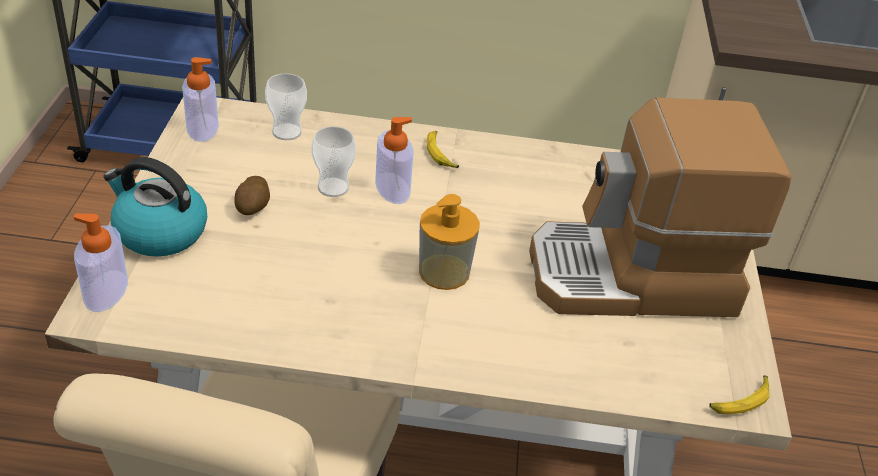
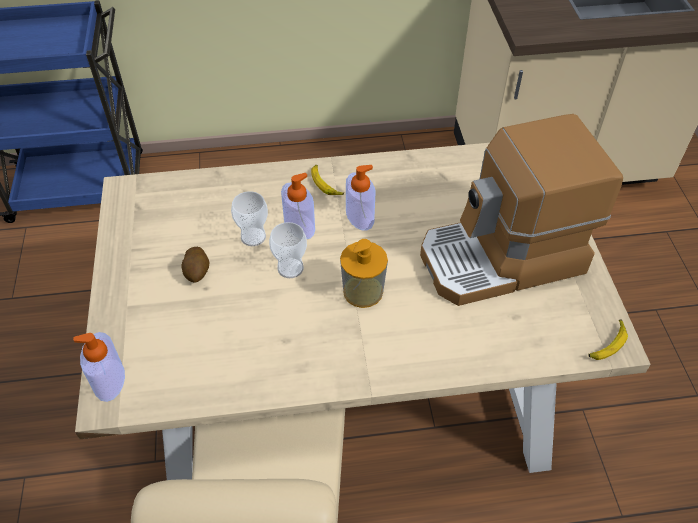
camera: 10 degrees left, 10 degrees up
(159, 232) = (131, 314): kettle -> none
(202, 128) = (130, 207): soap dispenser -> soap dispenser (360, 216)
(287, 132) = (199, 194): cup -> cup (290, 268)

